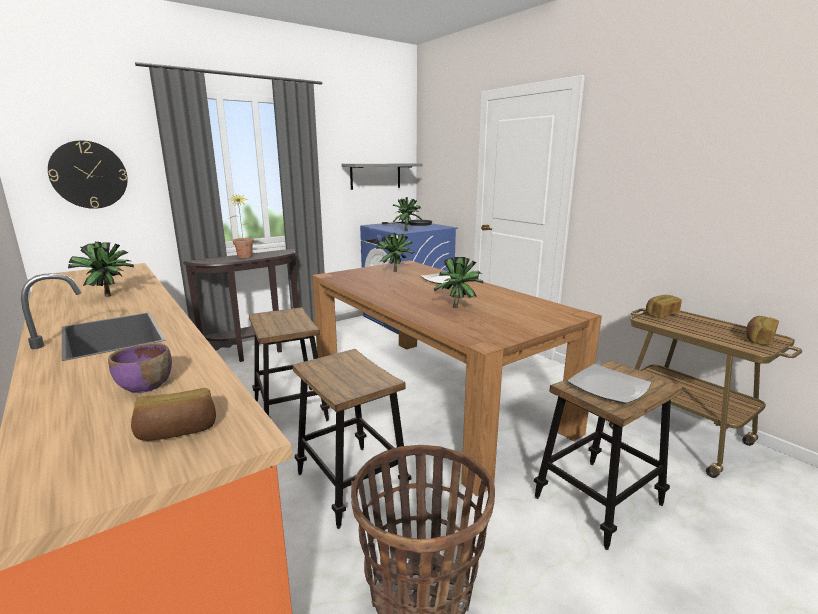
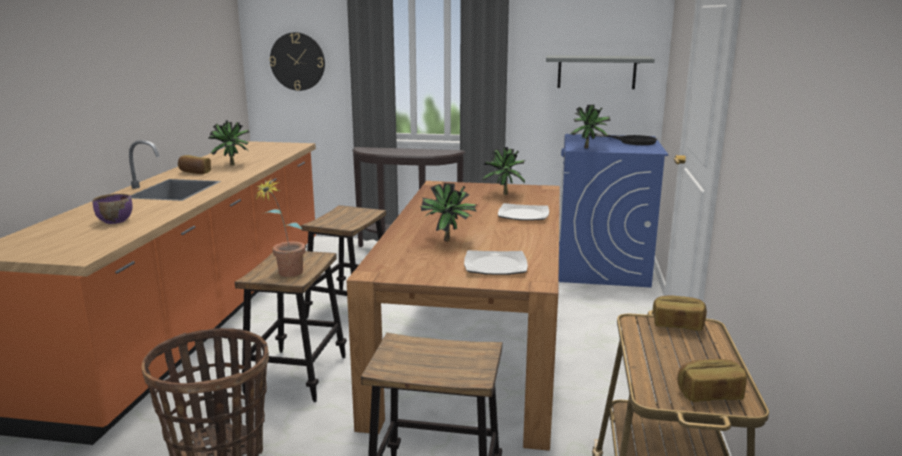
camera: 45 degrees right, 0 degrees up
(178, 431) = (73, 244): bread -> bread (195, 172)
(244, 257) = (401, 151): potted plant -> potted plant (285, 275)
(608, 387) = (424, 356): plate -> plate (495, 265)

